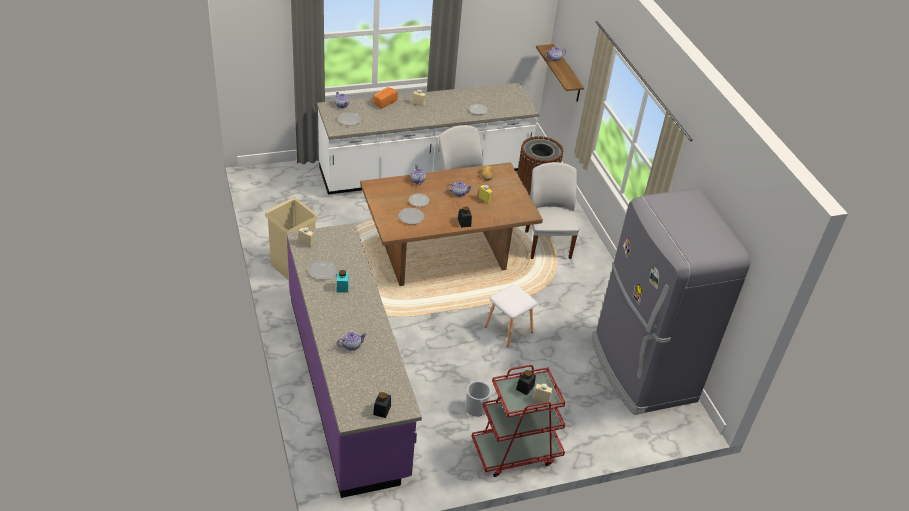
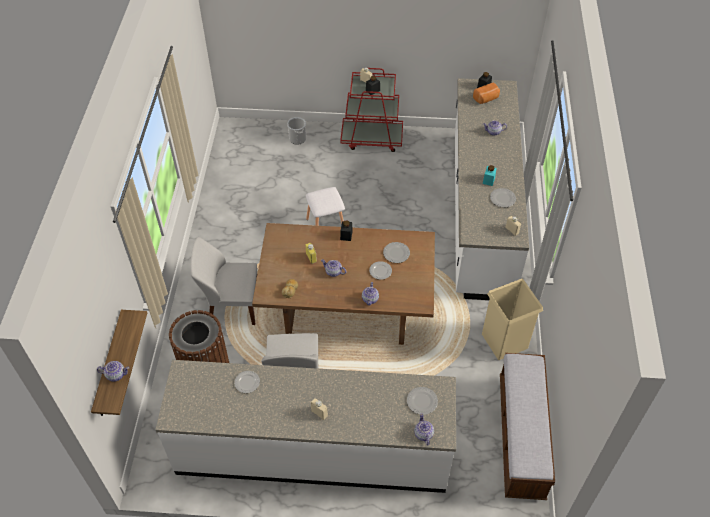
camera: 155 degrees left, 10 degrees up
(268, 206) = (520, 436): none -> bench
(347, 383) = (480, 212): purple counter -> white counter
(384, 102) = (364, 427): bread -> bread (486, 99)
(476, 407) = (386, 172): bucket -> bucket (297, 138)
(547, 243) = (232, 306): white chair -> white chair turned 75 degrees clockwise
(641, 370) = (239, 169): grey fridge -> none

